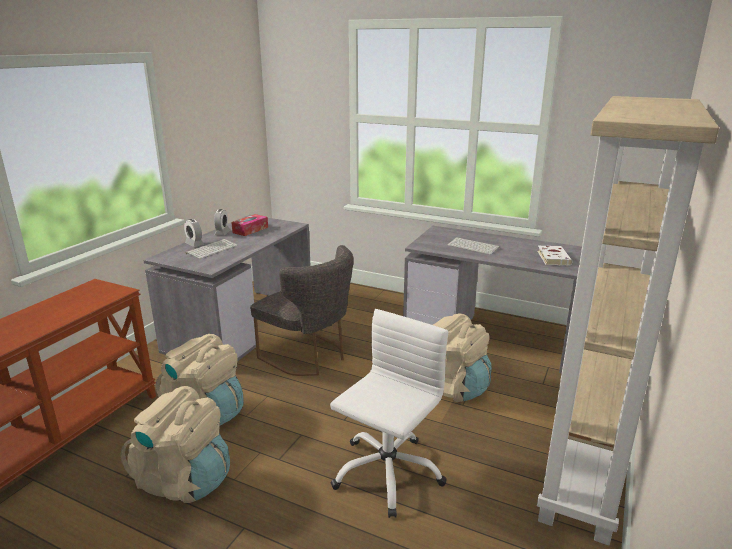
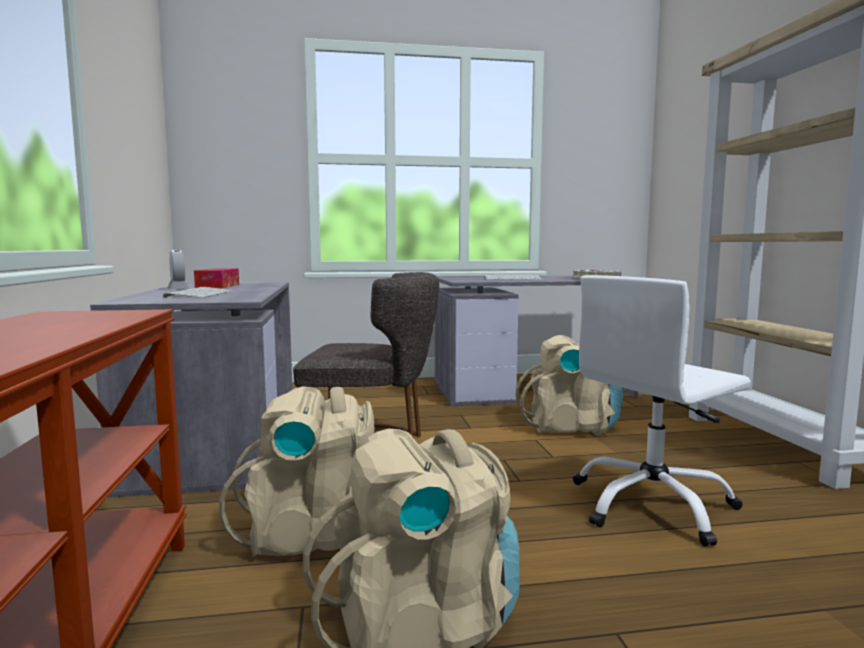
camera: 35 degrees left, 15 degrees down
(194, 244) = (155, 294): alarm clock -> none
(387, 472) = (652, 505): white office chair -> white office chair turned 120 degrees counterclockwise

